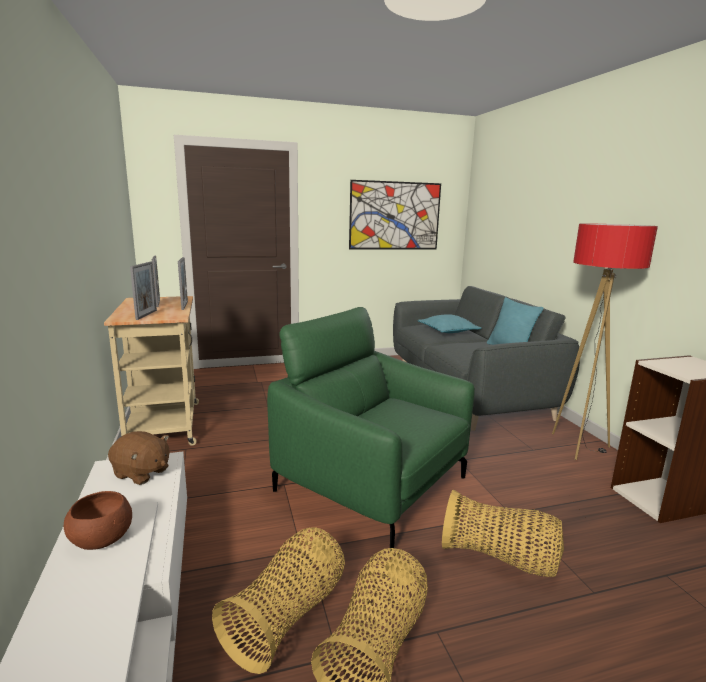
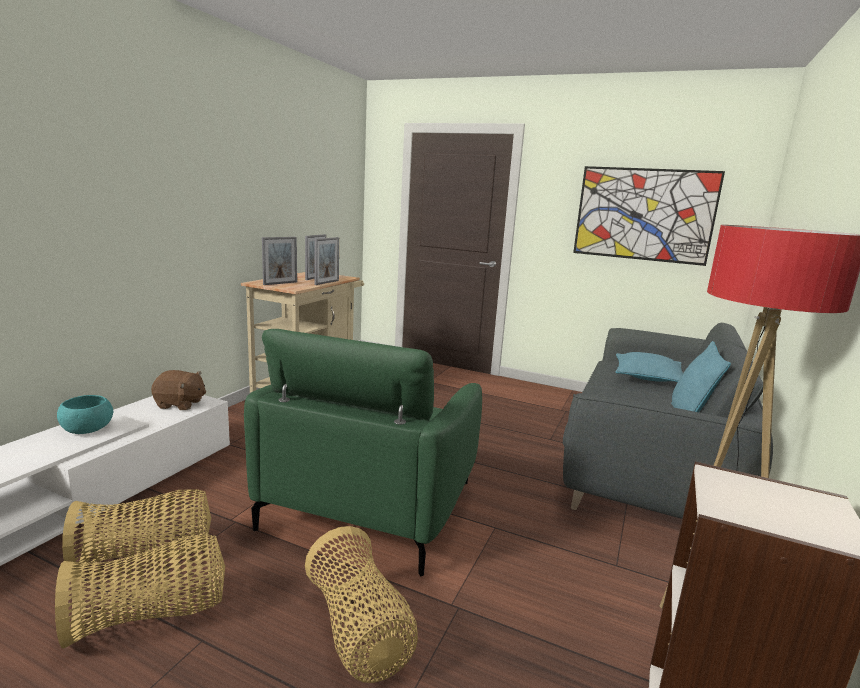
camera: 40 degrees right, 0 degrees up
(102, 538) = (87, 429): brown bowl -> turquoise bowl
(141, 473) = (180, 404): brown plush toy -> brown plush toy turned 60 degrees counterclockwise
(373, 484) = (370, 504): green armchair -> green armchair turned 150 degrees counterclockwise

